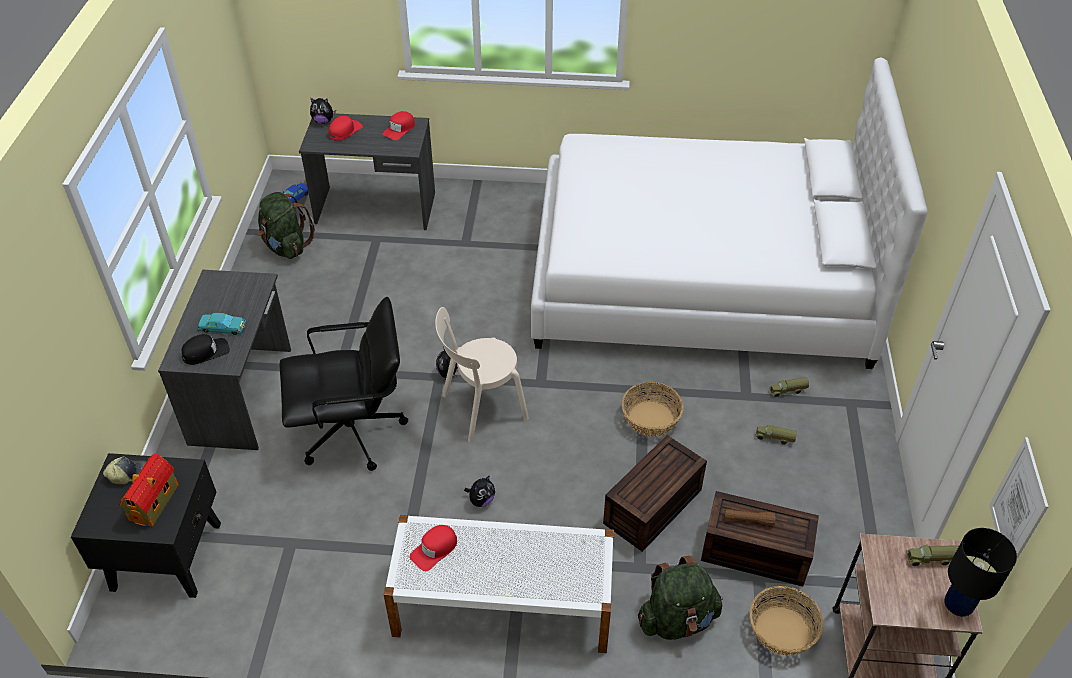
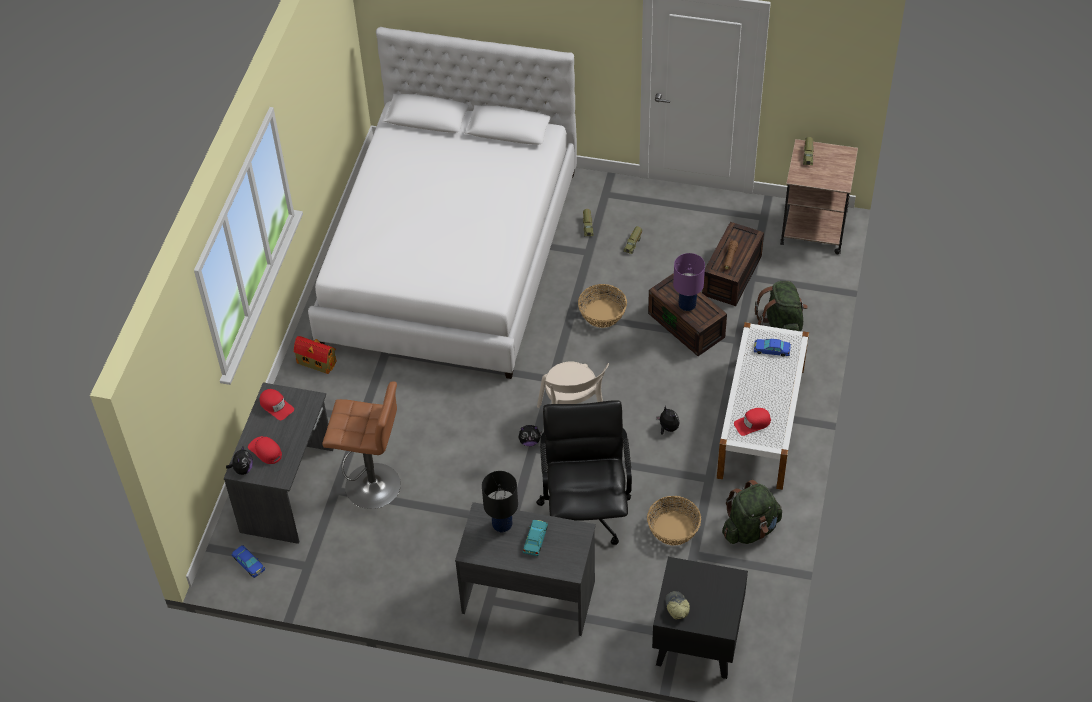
camera: 80 degrees left, 5 degrees up
(155, 501) = (706, 586): toy house -> toy house (316, 362)
(206, 352) = (564, 549): black cap -> none
(286, 246) = (328, 567): green backpack -> green backpack (750, 529)
(382, 263) = (373, 486): none -> brown stool
(434, 549) = (752, 423): red cap -> red cap turned 105 degrees clockwise
(569, 565) = (771, 349): none -> blue toy car
(648, 477) = (687, 306): none -> purple table lamp
(781, 631) = (794, 274): basket -> basket (673, 528)
(958, 606) = (840, 153): black table lamp -> black table lamp (502, 525)
(1018, 506) = (828, 84): picture -> none

